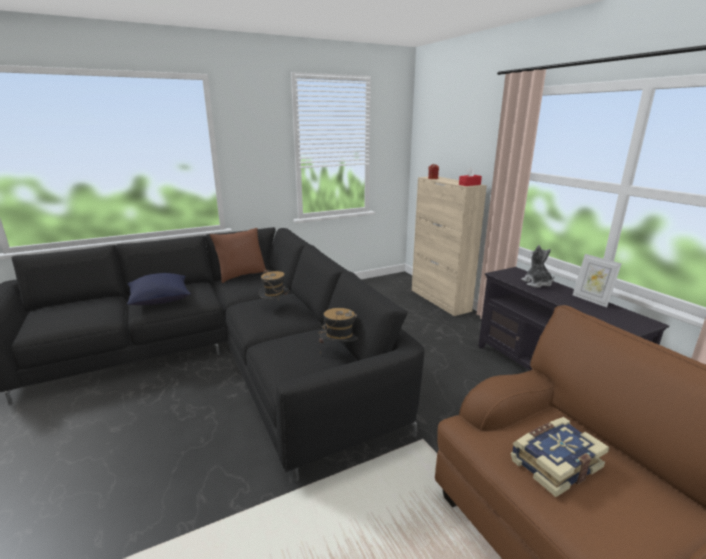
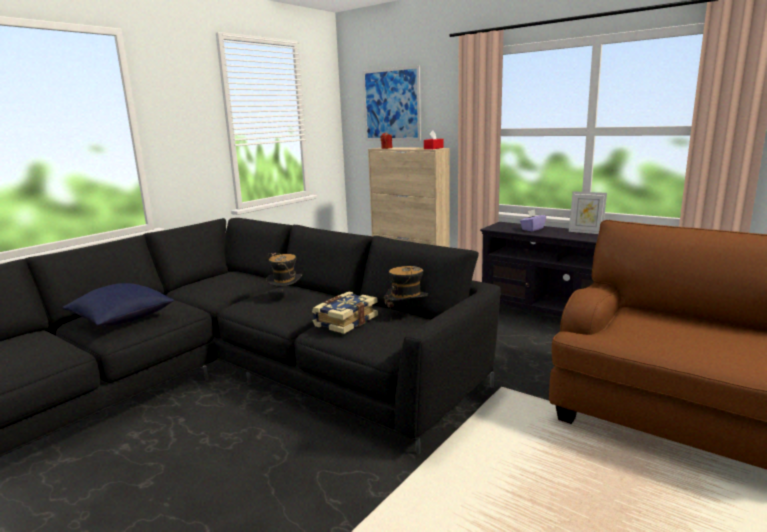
camera: 25 degrees left, 5 degrees down
(241, 275) = (201, 280): brown pillow -> none
(447, 137) = (391, 105): none -> picture
(536, 283) = (532, 229): plush toy -> purple tissue box
(554, 463) = (662, 335): book -> book (345, 321)

